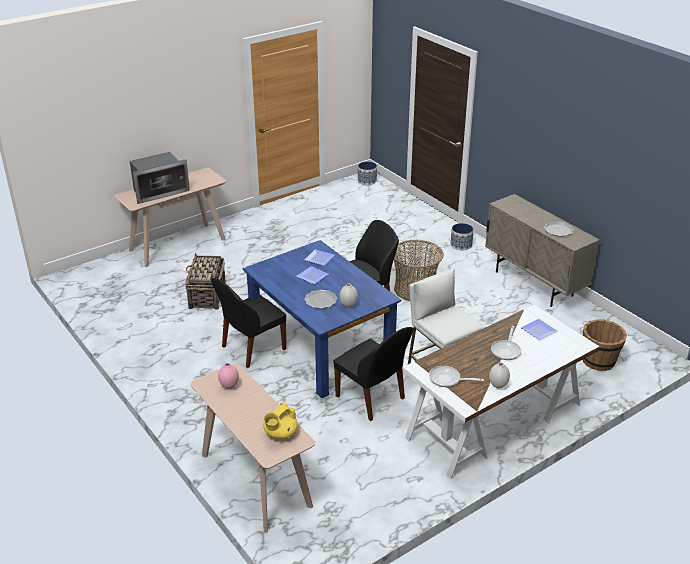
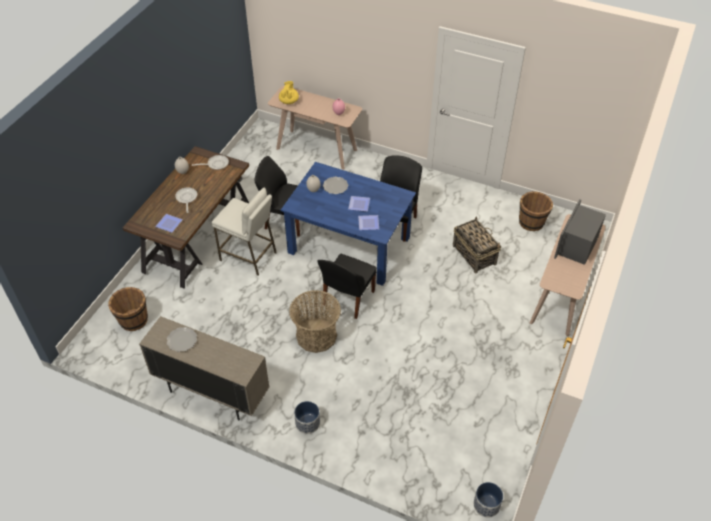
camera: 150 degrees right, 15 degrees up
(117, 300) = (531, 222): none -> brown bucket
(494, 421) = (197, 236): white desk -> brown desk

